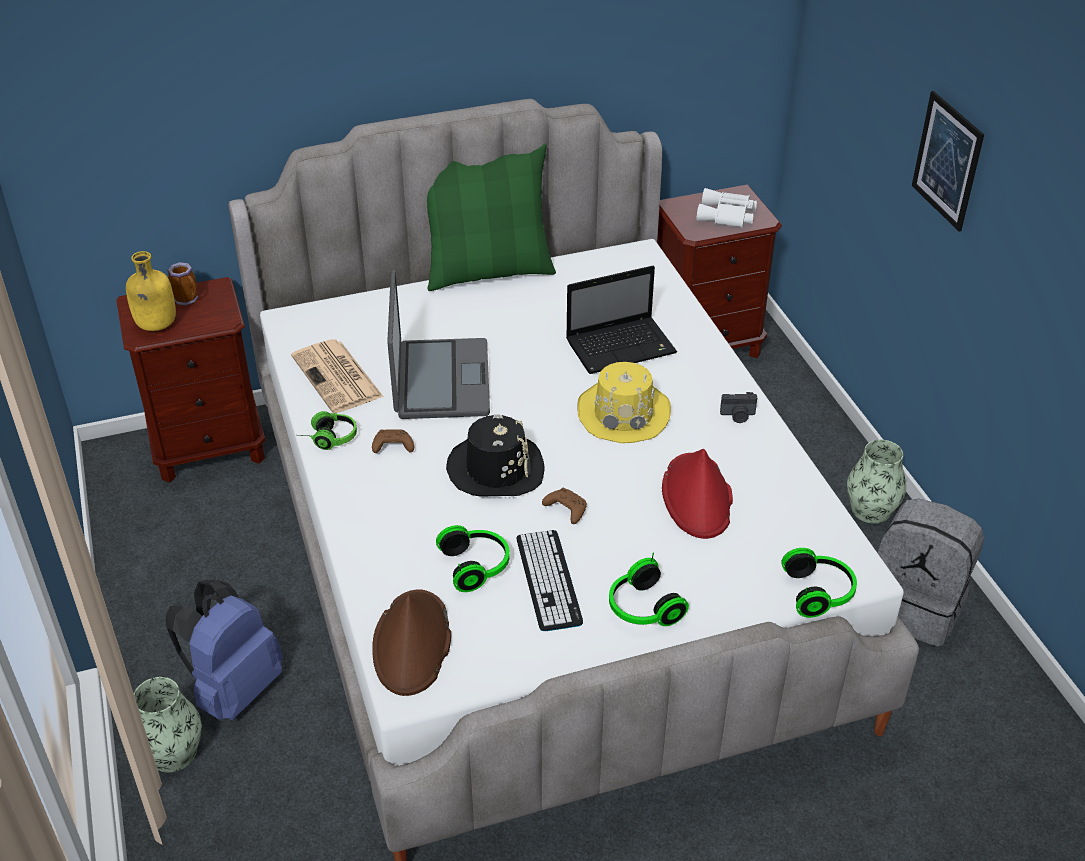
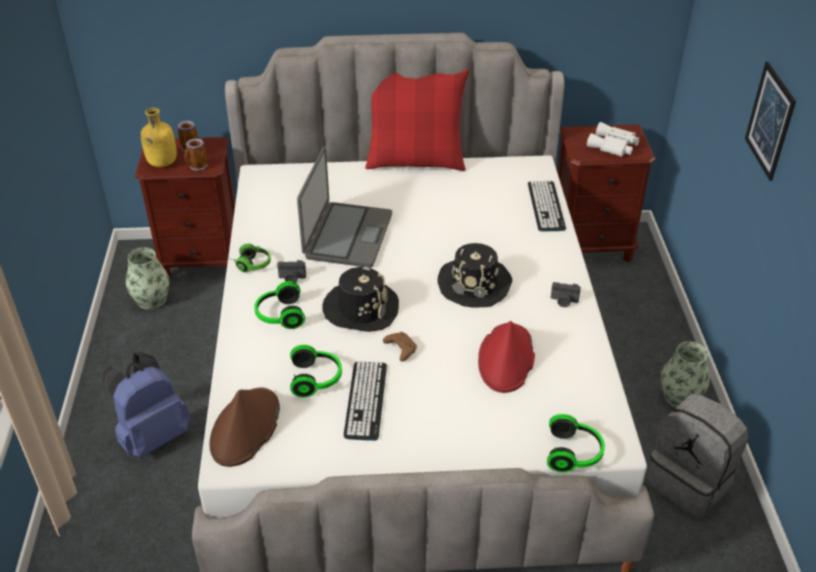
camera: 15 degrees right, 0 degrees up
(173, 752) = (94, 472): vase -> vase (151, 300)
(208, 323) = (197, 167): none -> mug
(338, 377) = (275, 221): newspaper -> none
(392, 447) = (292, 279): brown game controller -> camera
(488, 271) = (415, 161): green pillow -> red pillow
(622, 346) = (494, 233): laptop -> none
(624, 413) = (475, 283): yellow hat -> black hat
(642, 609) = (428, 437): headphones -> headphones (279, 315)
(672, 303) = (546, 206): none -> keyboard

